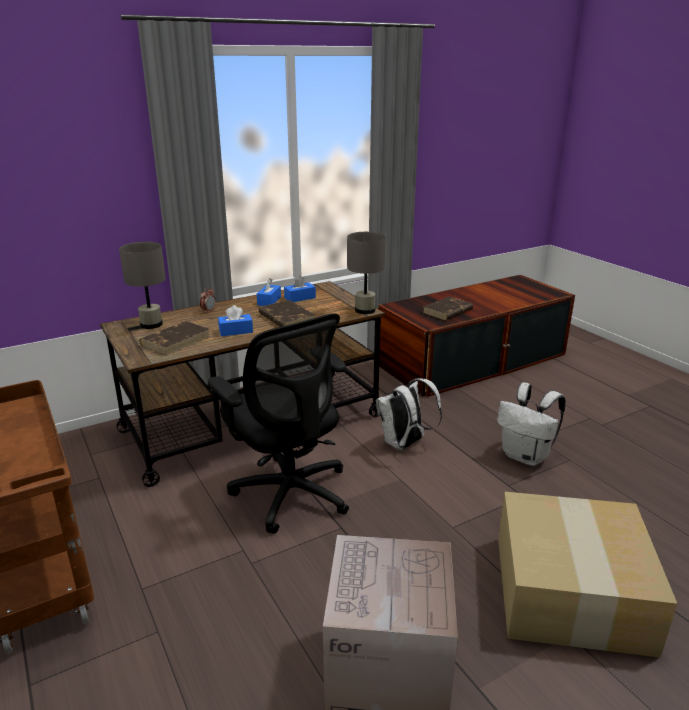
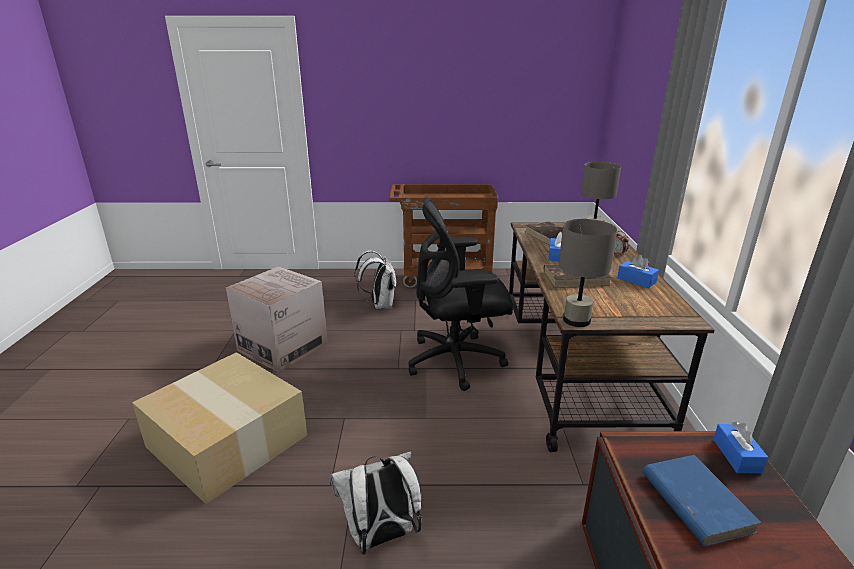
camera: 120 degrees right, 0 degrees up
(300, 298) = (640, 296): blue tissue box -> blue tissue box (736, 455)
(404, 444) = (478, 446): white backpack -> white backpack (380, 305)
(447, 311) = (695, 501): brown book -> blue book

